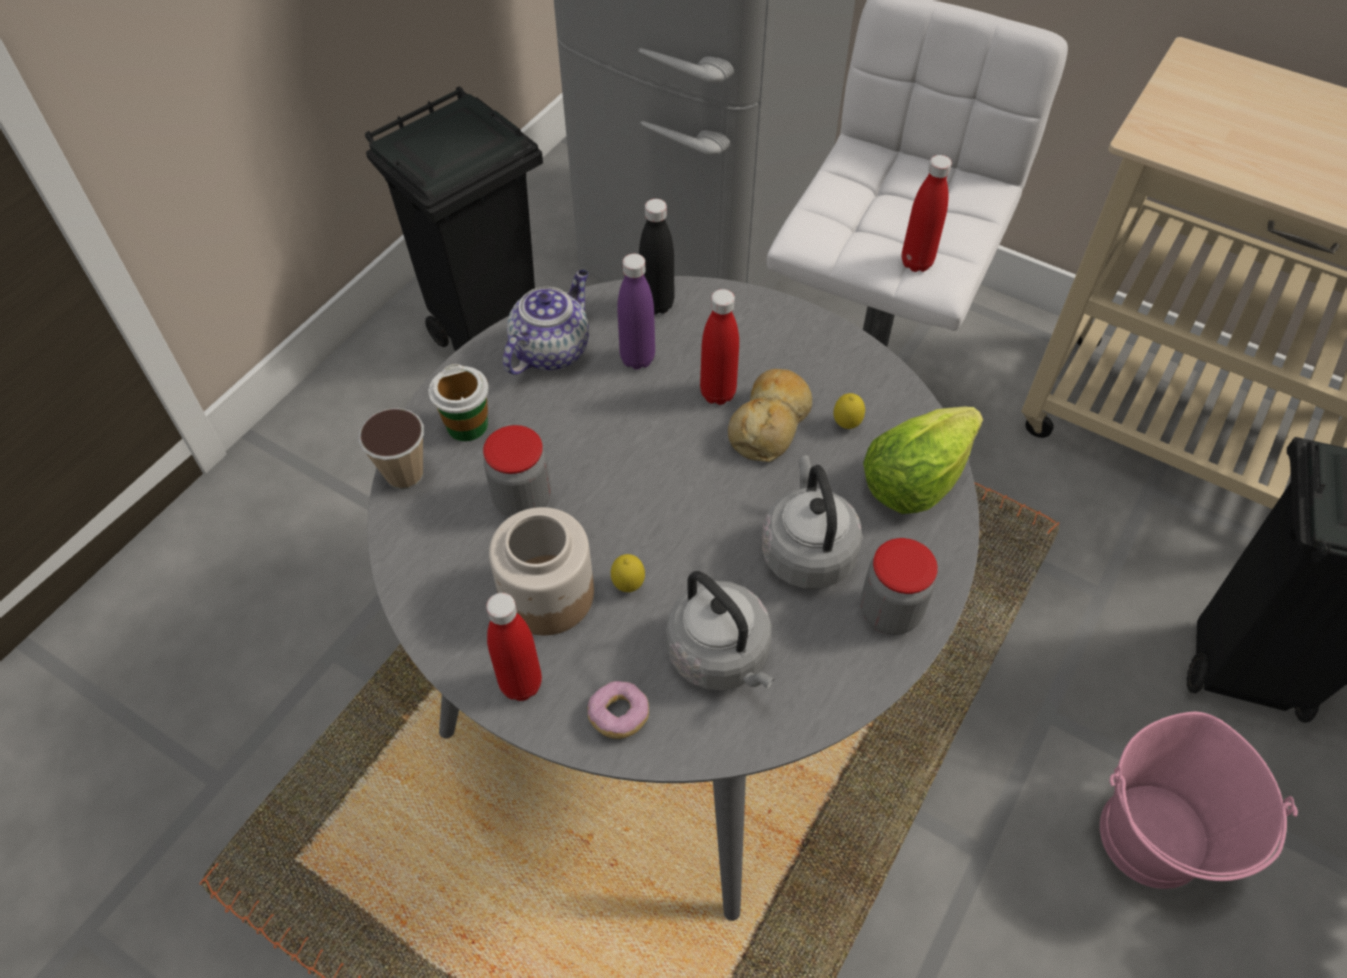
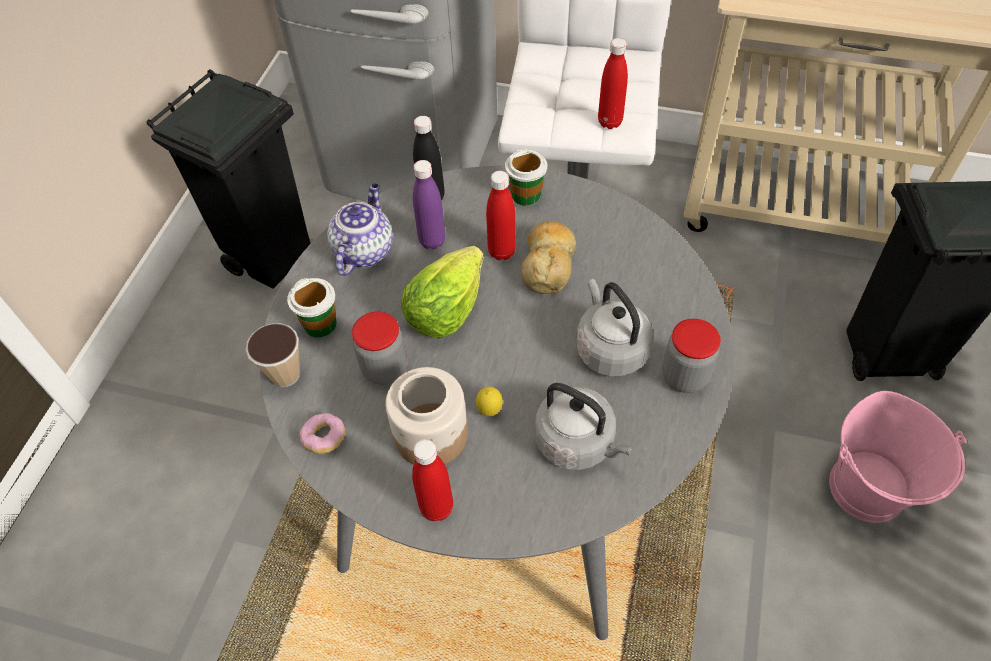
camera: 15 degrees left, 0 degrees up
(619, 715) = (519, 509): donut -> donut (324, 438)
(775, 330) = (526, 195): none -> cup
(846, 425) = (603, 251): lemon -> none
(914, 480) = (665, 278): lettuce -> lettuce (445, 311)

